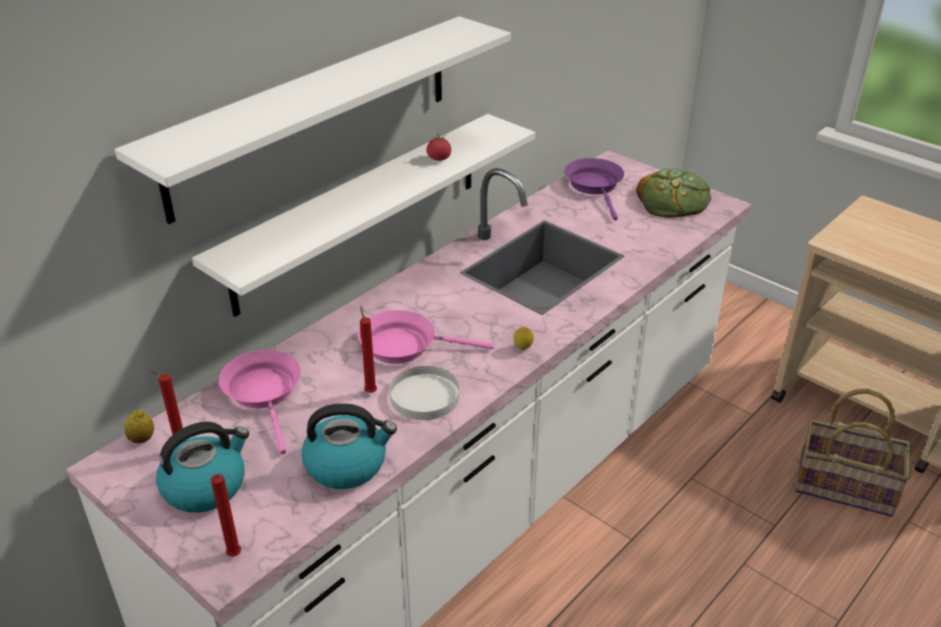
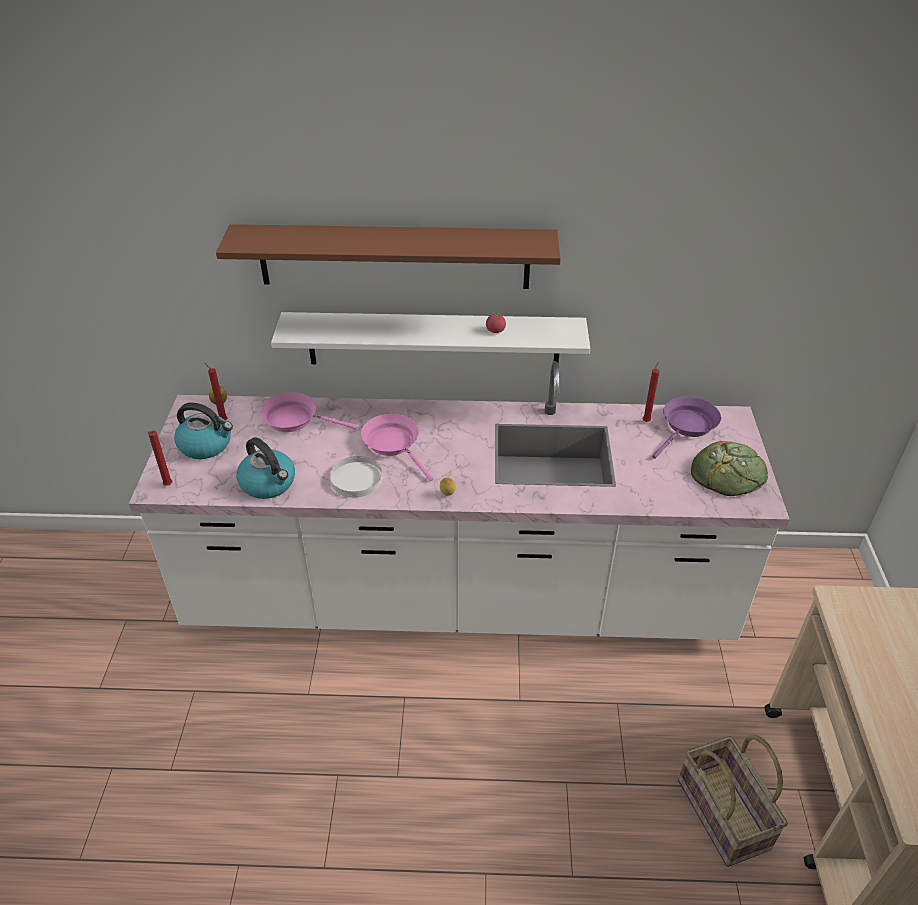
camera: 50 degrees right, 5 degrees up
(264, 393) = (295, 419): pink frying pan -> pink frying pan turned 105 degrees counterclockwise
(314, 114) = (394, 256): white shelf -> brown shelf
(370, 391) = (338, 455): red candle -> red candle (646, 421)

